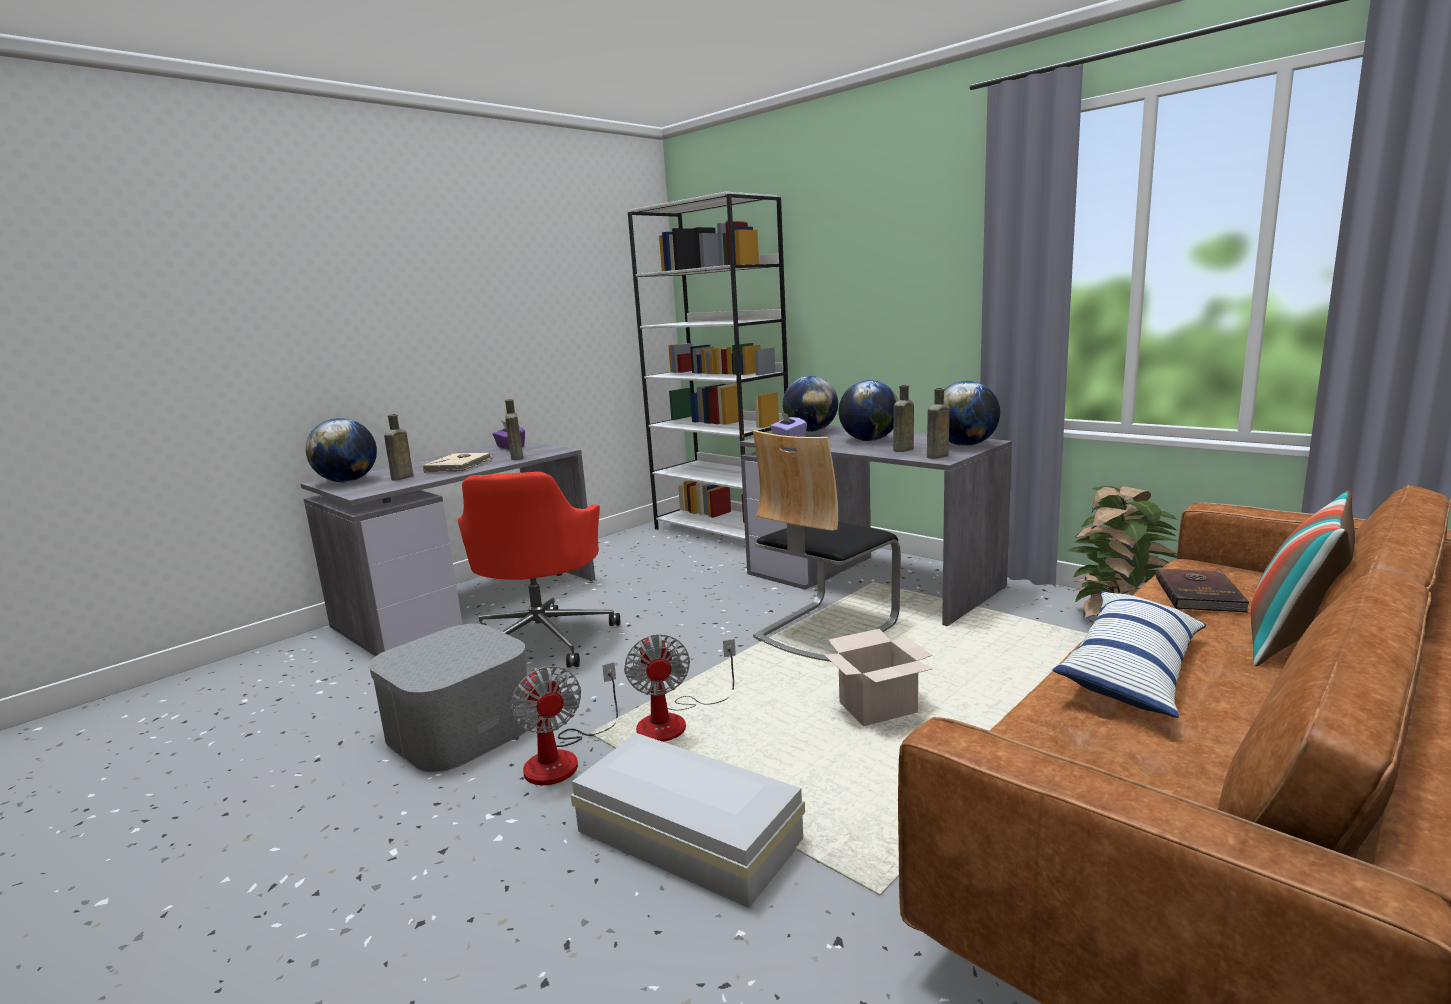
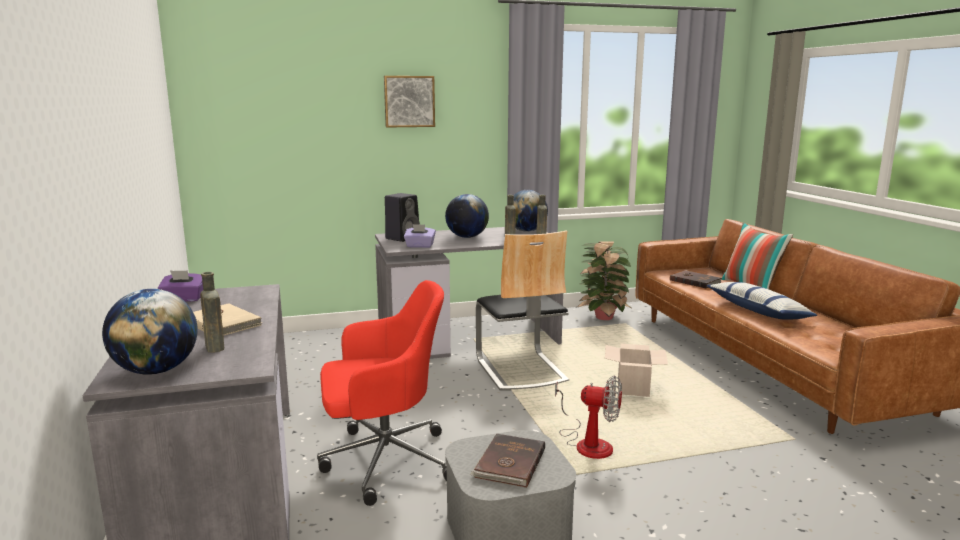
camera: 60 degrees left, 0 degrees up
(443, 655) = (509, 463): none -> brown book
(516, 457) = (249, 303): brown bottle -> none
(543, 640) = (384, 461): red office chair -> red office chair turned 45 degrees counterclockwise
(563, 757) = (598, 491): fan -> none
(689, 838) = (723, 471): white storage box -> none
(723, 531) = (285, 345): white bookcase -> none
(811, 431) = (403, 238): globe -> black speaker
(868, 255) = (409, 101): none -> picture

